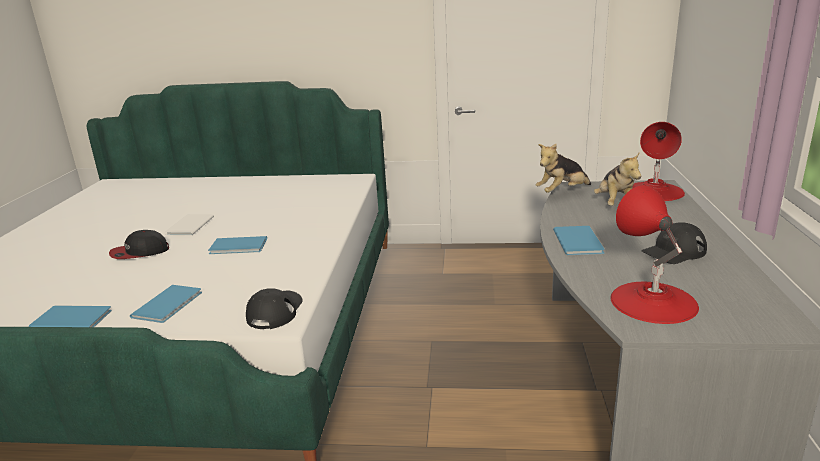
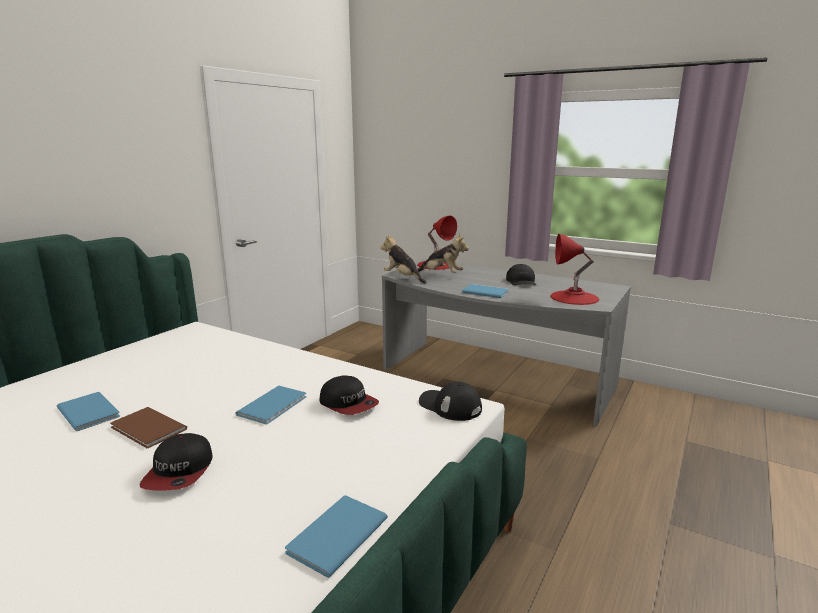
camera: 65 degrees left, 5 degrees down
(170, 304) = (374, 458): blue book -> blue book (90, 411)
(188, 226) = (147, 429): white book -> brown book
(256, 269) = (348, 404): none -> cap
(562, 192) = (403, 278): plush toy -> plush toy turned 135 degrees clockwise

